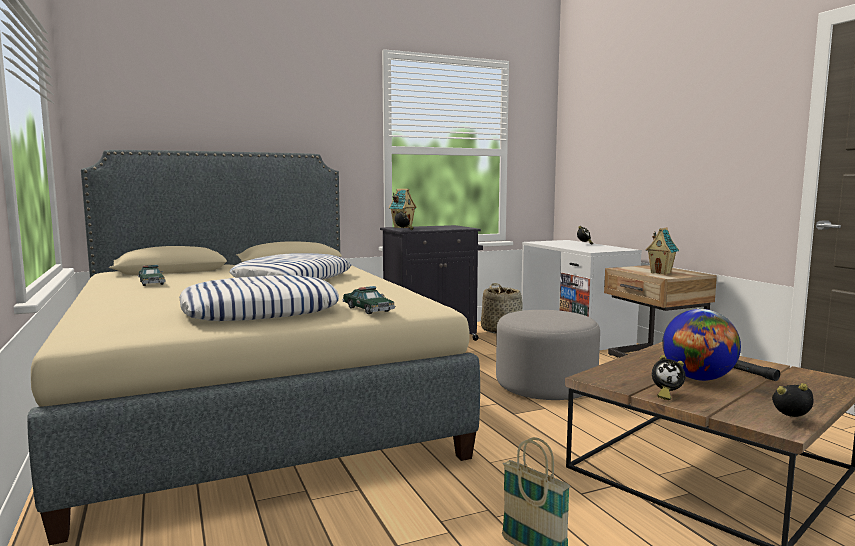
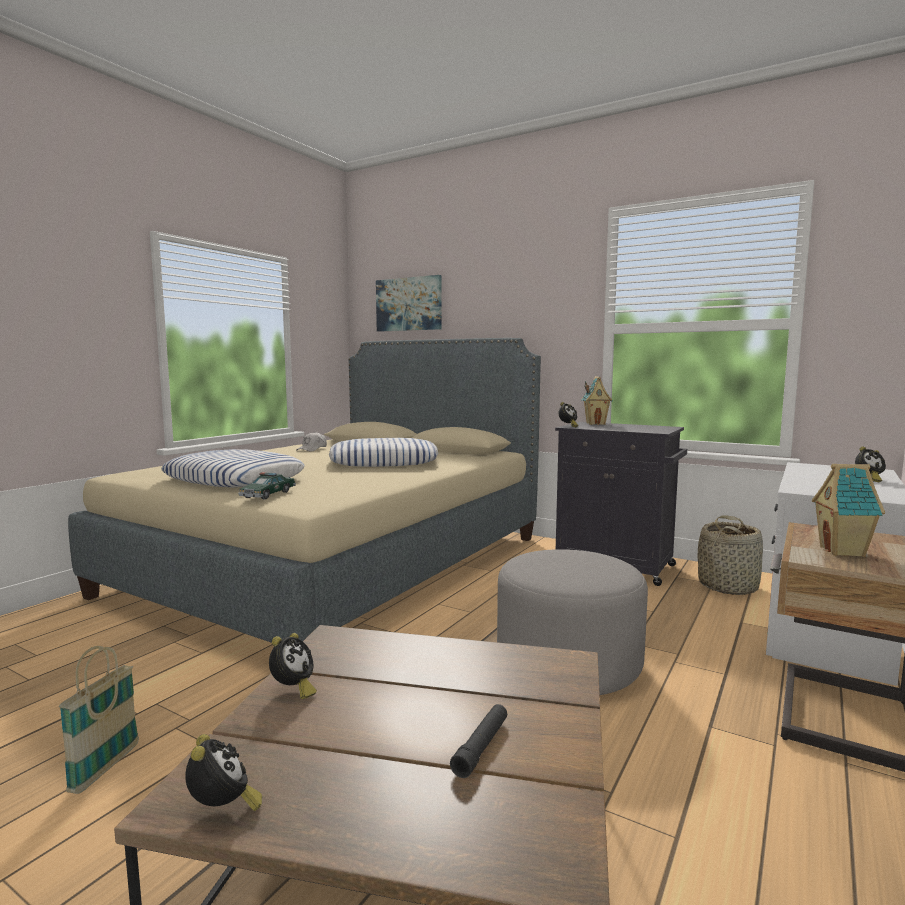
camera: 55 degrees right, 0 degrees up
(151, 283) = (312, 449): toy car -> white cap
(166, 109) = (409, 304): none -> picture
(665, 395) = (293, 690): alarm clock -> alarm clock turned 135 degrees counterclockwise
(698, 378) = (398, 703): globe -> none

